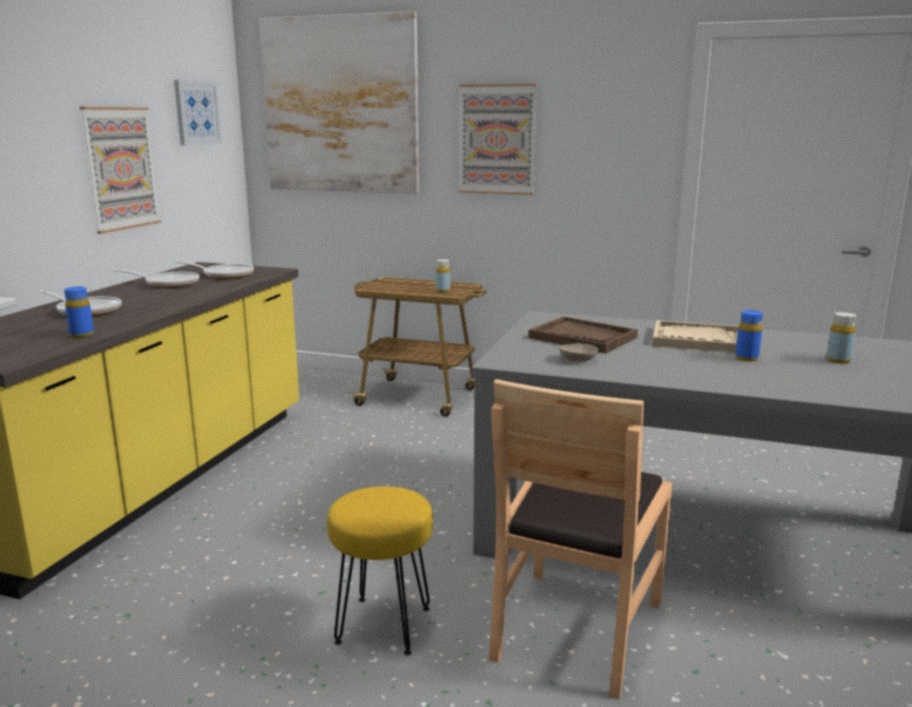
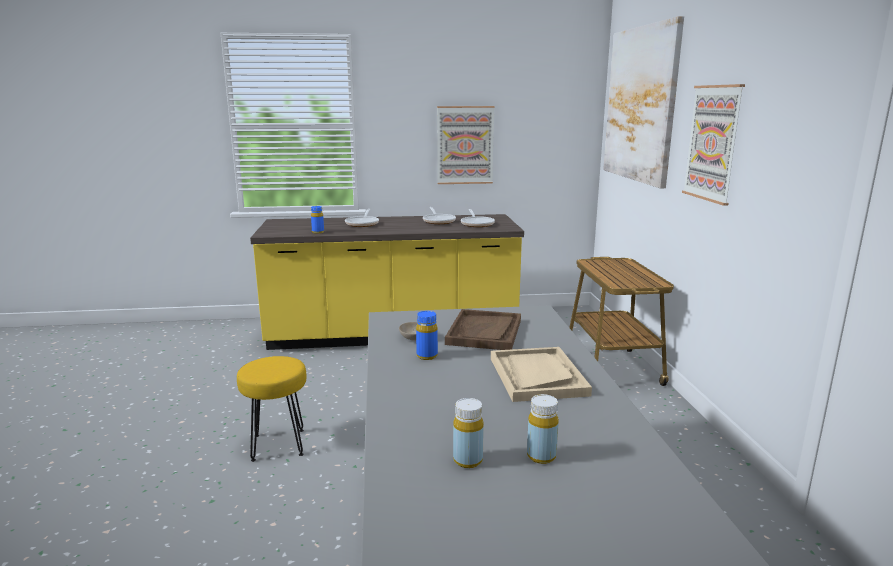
camera: 65 degrees right, 0 degrees up
(196, 113) = (548, 109): picture -> none
(442, 290) = (626, 280): yellow bottle -> yellow bottle (468, 460)
(576, 628) = (301, 521): brown chair -> none
(746, 358) = (492, 403): blue bottle -> blue bottle (427, 356)

